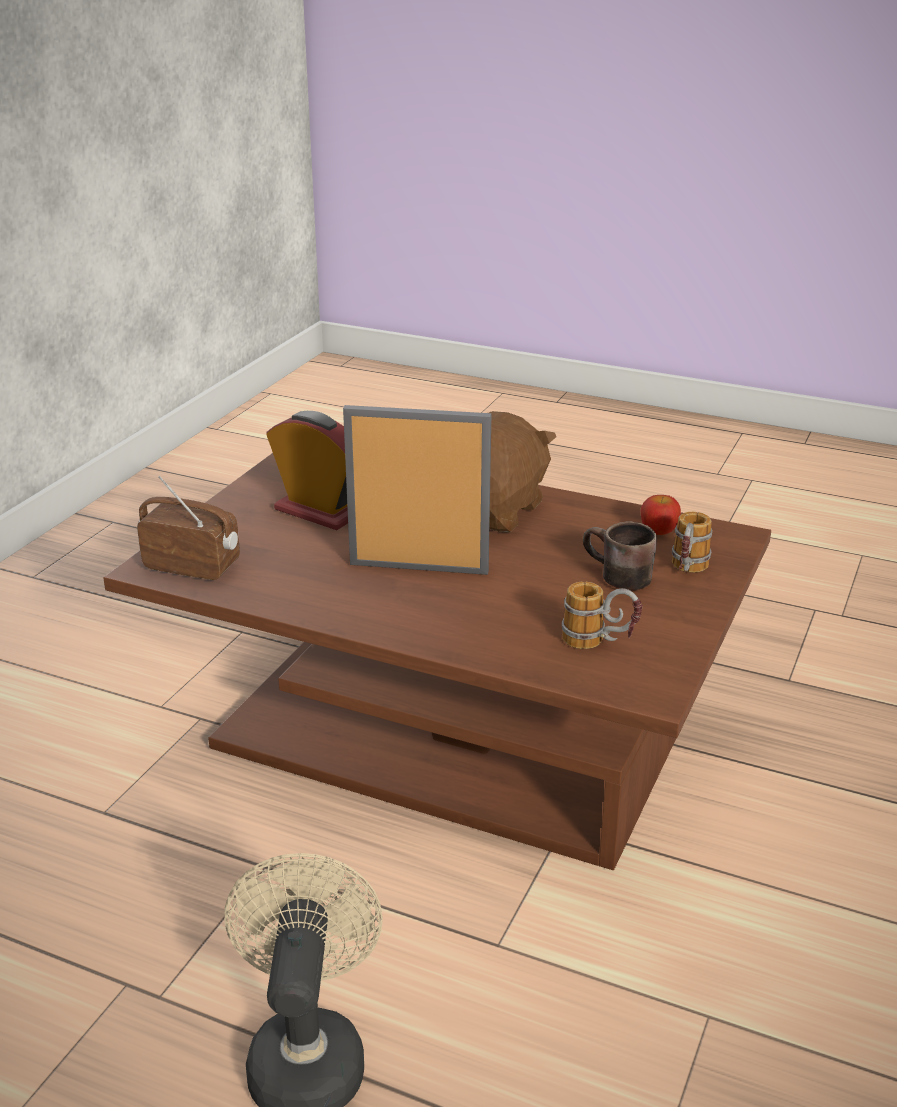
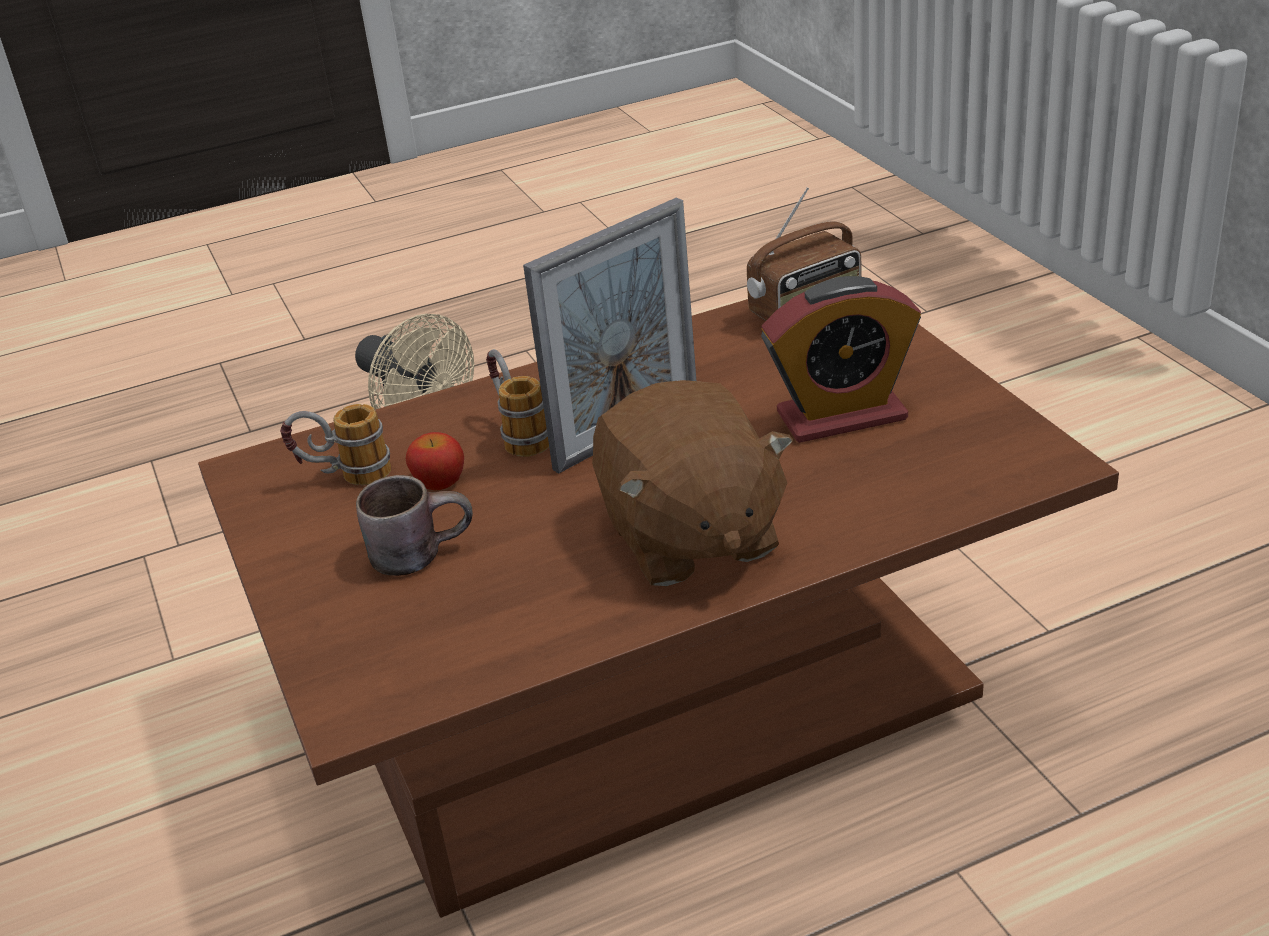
camera: 135 degrees right, 5 degrees up
(659, 531) = (453, 651): apple -> apple (440, 484)
(687, 572) = (350, 612): mug -> mug (518, 433)

